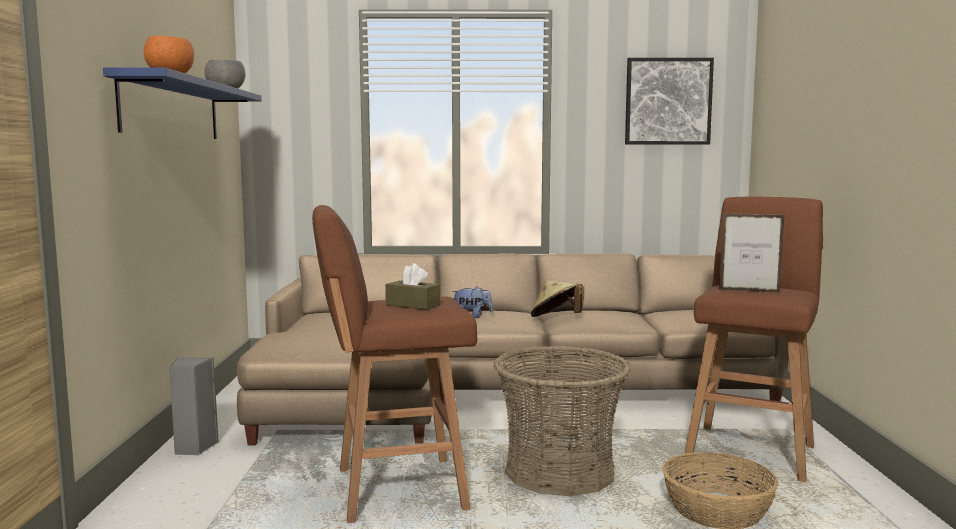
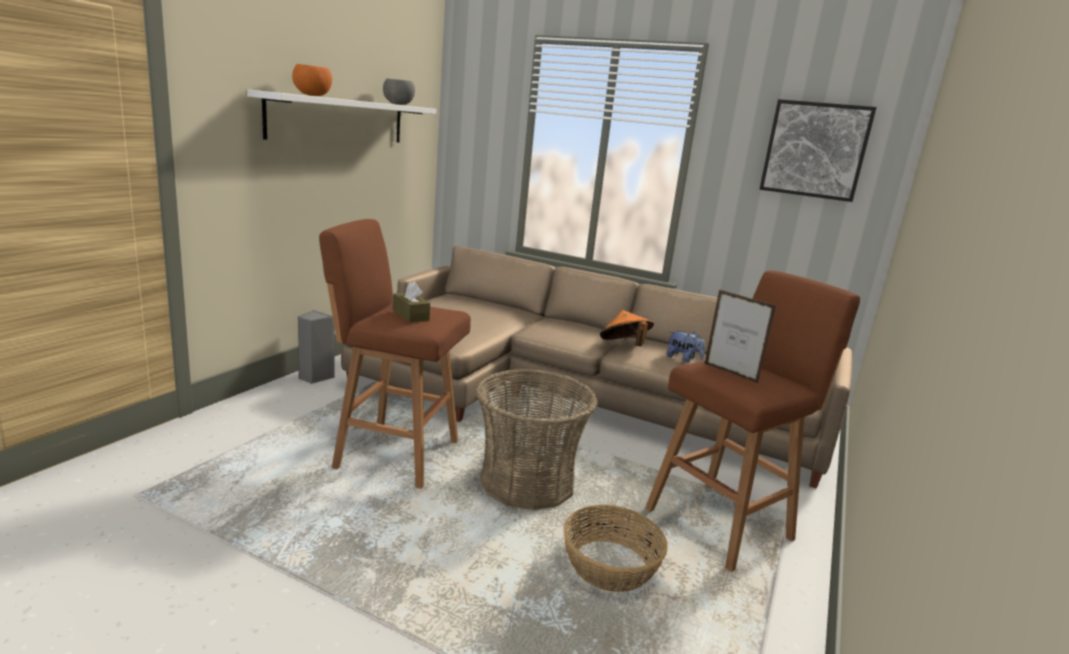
camera: 25 degrees right, 10 degrees up
(172, 110) = (339, 120): blue shelf -> white shelf
(472, 316) = (556, 326): plush toy -> plush toy (683, 359)
(556, 318) = (624, 346): beige hat -> orange hat

